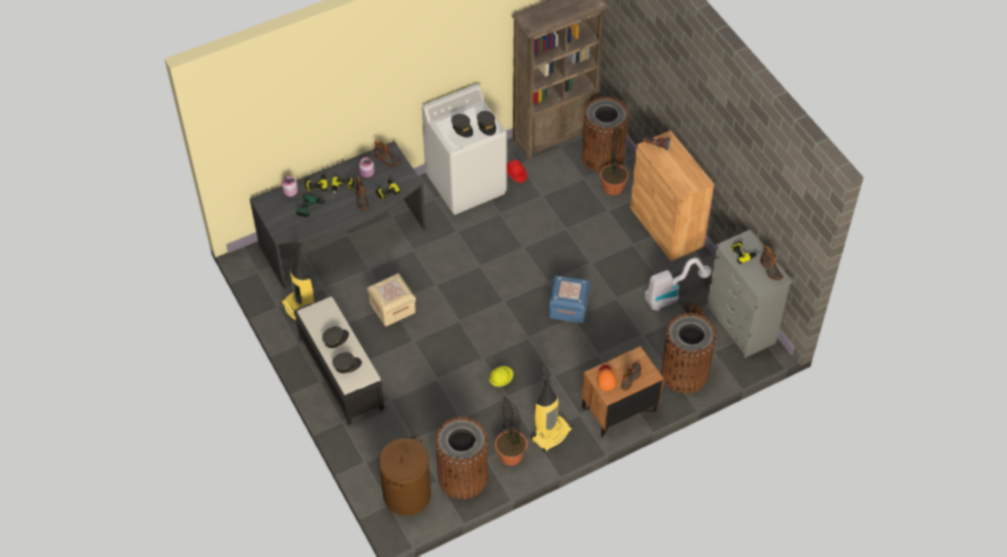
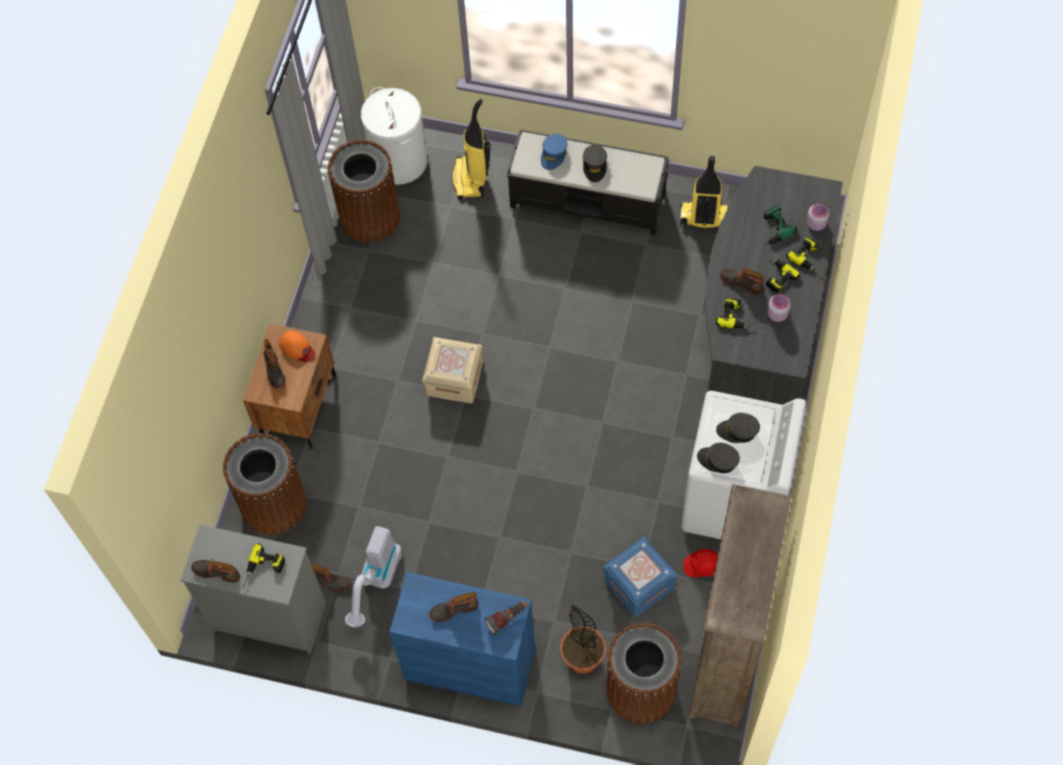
camera: 135 degrees right, 10 degrees up
(347, 365) = (553, 155): grey cap -> blue cap
(387, 160) = (780, 349): boot -> boot (453, 609)
(392, 307) = (626, 300): beige storage box -> beige storage box (454, 379)
(407, 495) = (398, 161): brown laundry basket -> white laundry basket
(501, 380) = (440, 330): yellow hard hat -> none
(511, 455) = (350, 272): potted plant -> none
(551, 434) = (337, 324): vacuum cleaner -> vacuum cleaner (471, 179)
(568, 307) = (464, 465): blue storage box -> blue storage box (639, 584)
(666, 227) = (470, 664): brown cabinet -> blue cabinet

